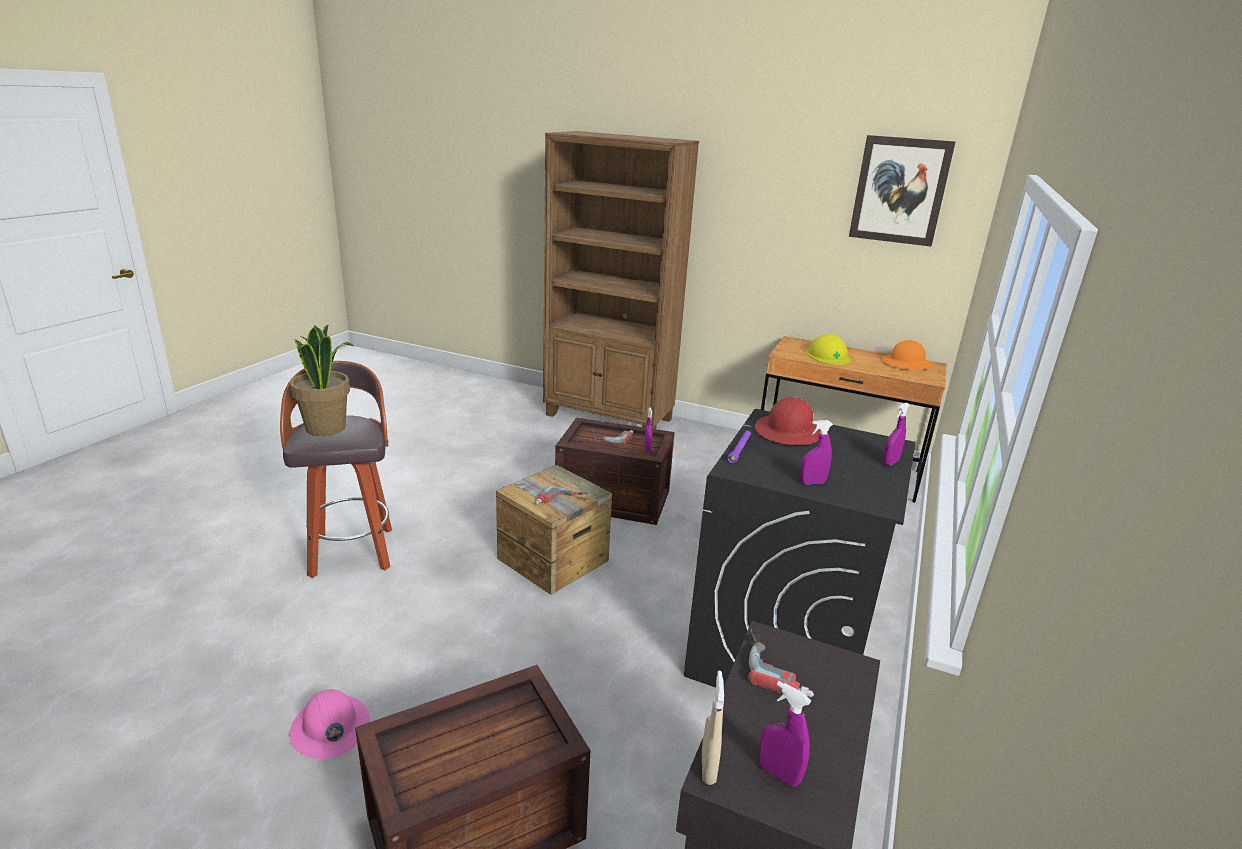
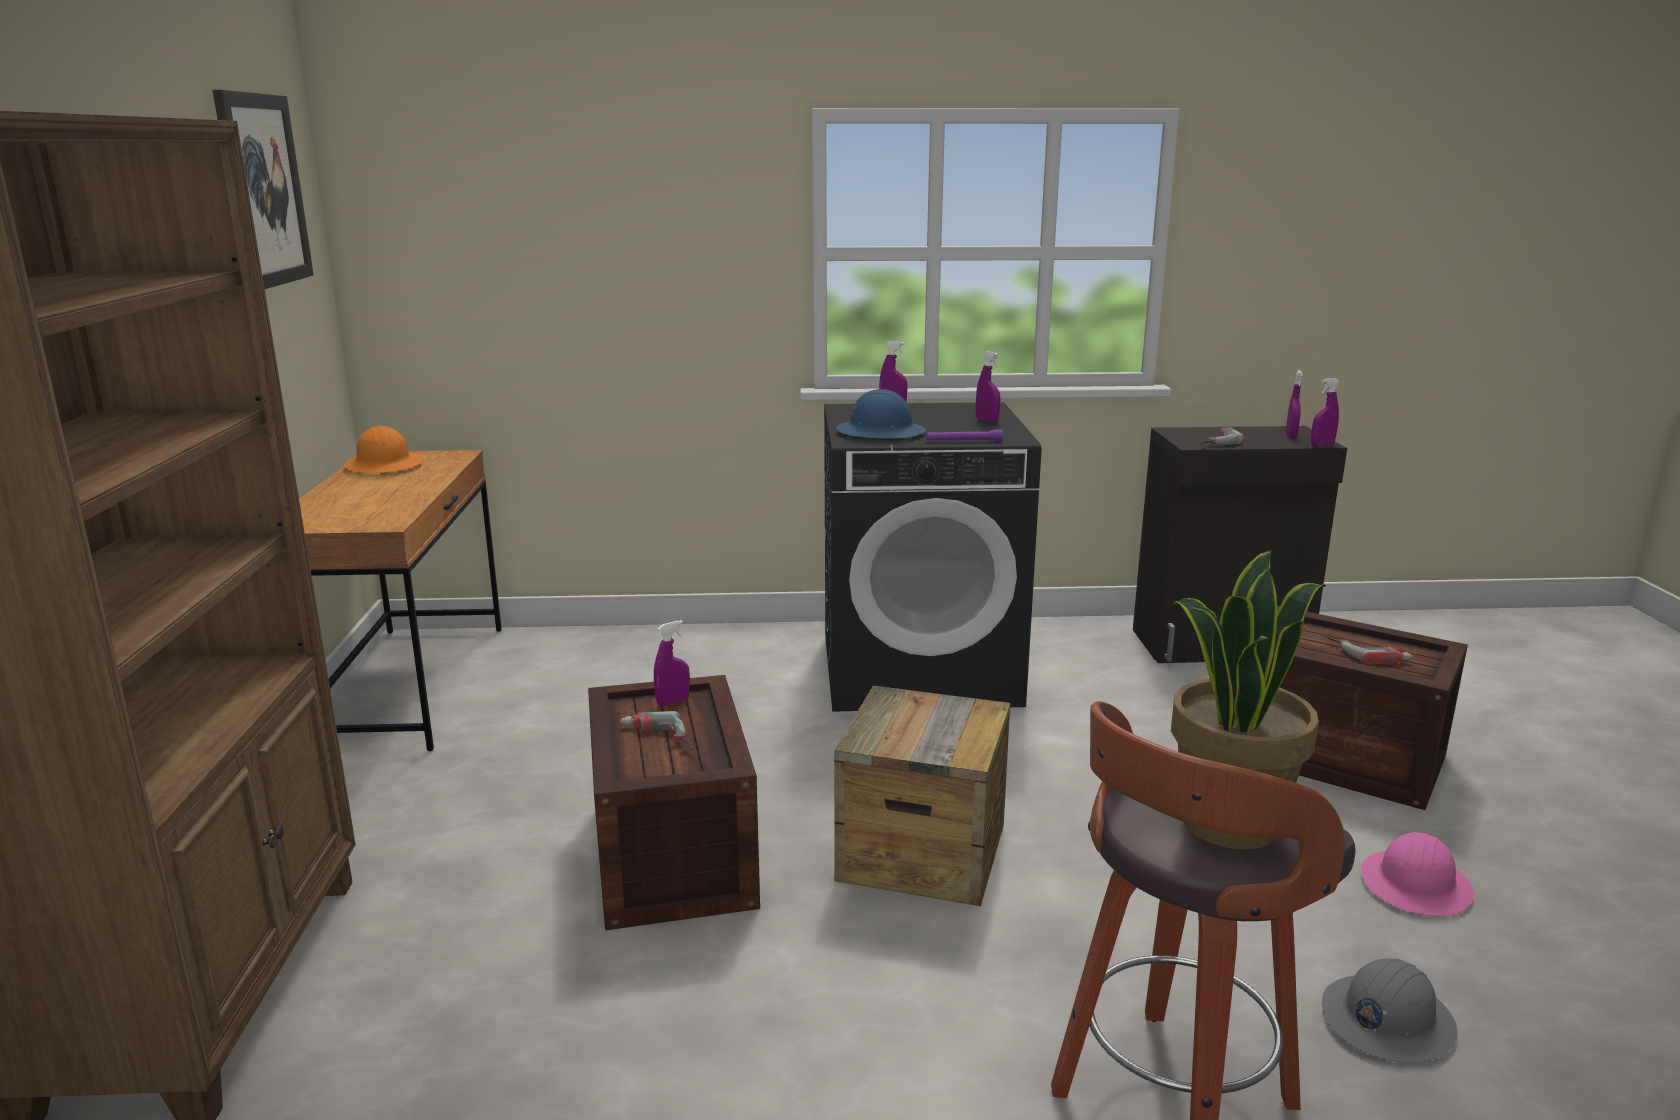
camera: 115 degrees left, 5 degrees down
(297, 632) = (1386, 1020): none -> grey hard hat
(560, 501) = (947, 712): power drill -> power drill (1367, 652)
(708, 768) = (1322, 445): beige spray bottle -> purple spray bottle
(789, 432) = (880, 432): red hard hat -> blue hard hat
(828, 356) = (376, 500): yellow hard hat -> none

